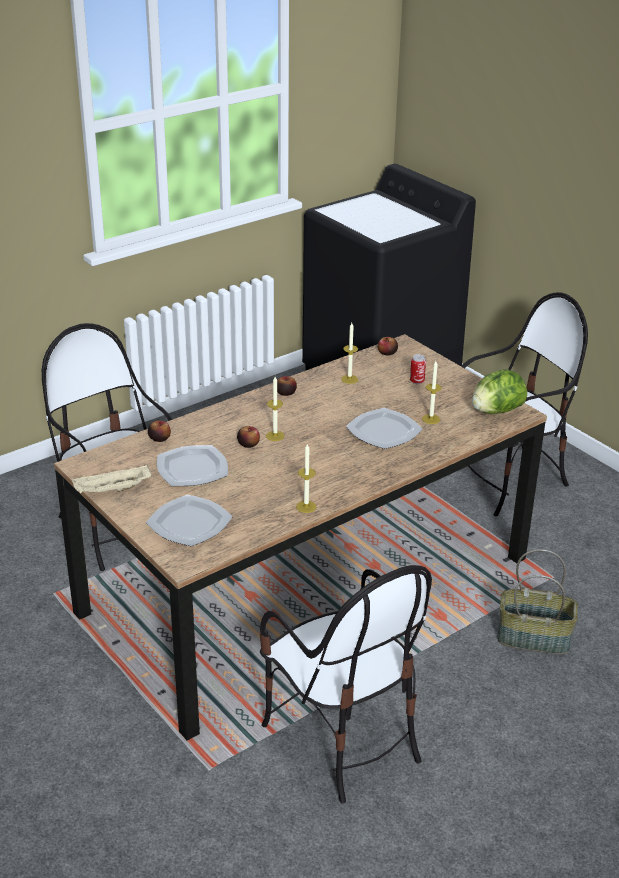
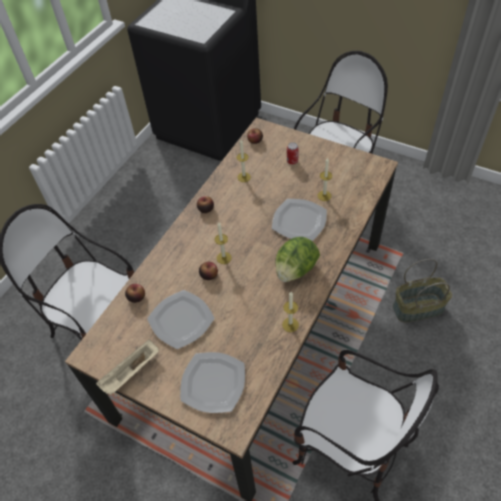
camera: 20 degrees left, 20 degrees up
(496, 411) = (363, 170): lettuce -> lettuce (295, 270)

